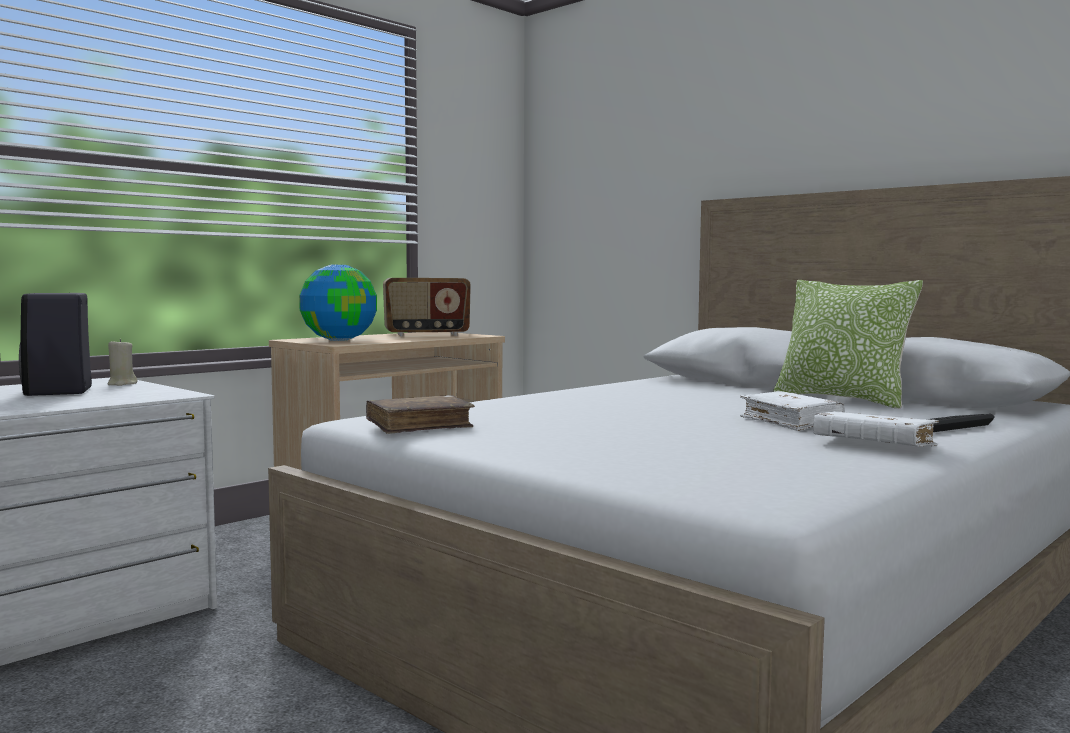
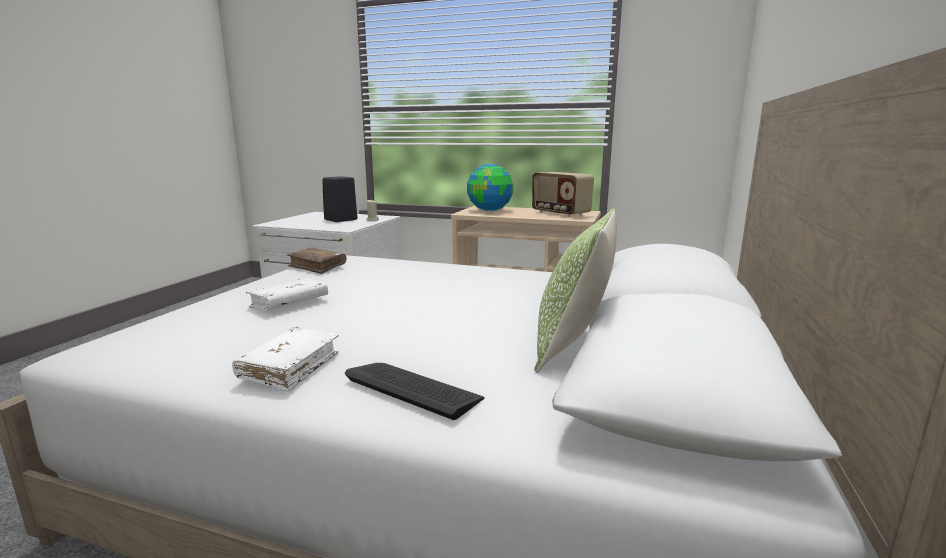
camera: 65 degrees right, 10 degrees up
(790, 422) = (396, 335): white book -> white book (289, 303)

